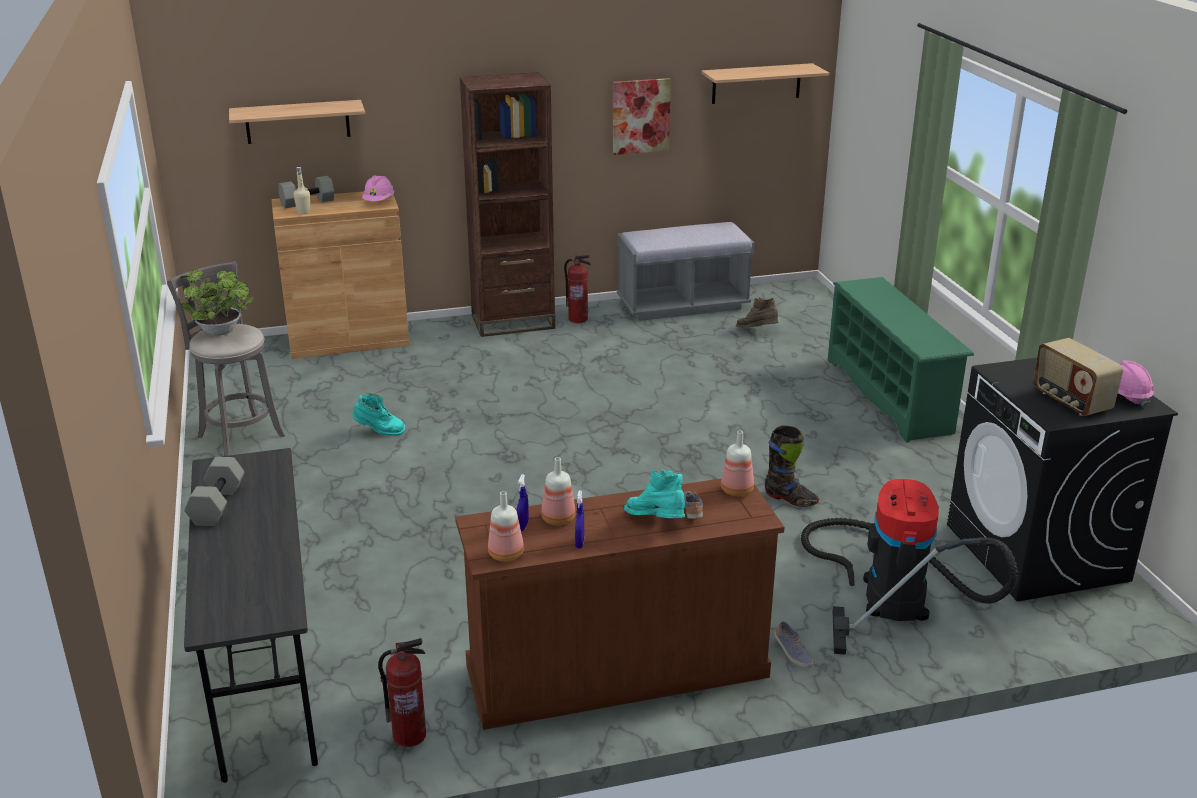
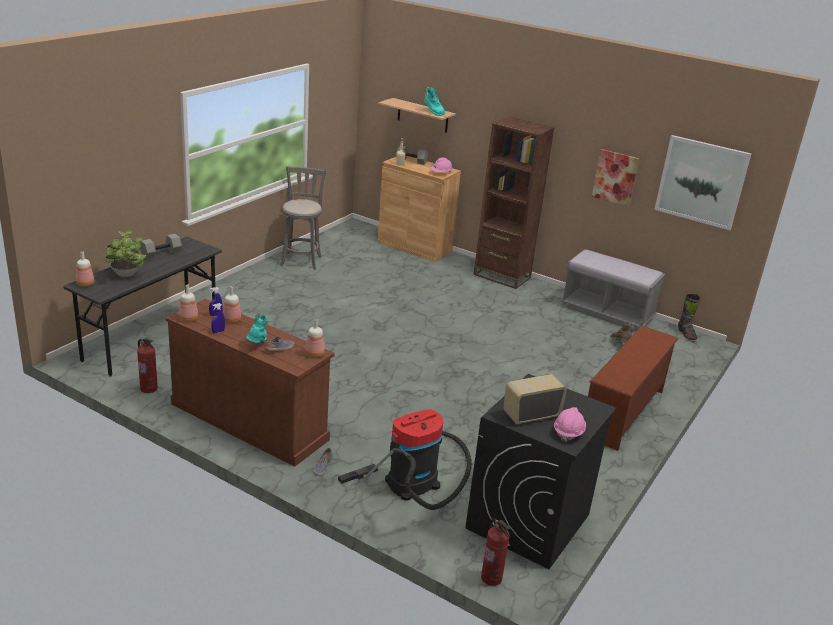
camera: 45 degrees right, 0 degrees up
(214, 620) = (84, 284): none -> bottle
(222, 332) = (302, 202): potted plant -> potted plant (126, 275)
(379, 432) = (351, 287): turquoise boot -> turquoise boot (433, 112)
(578, 319) = (536, 291): fire extinguisher -> fire extinguisher (492, 578)
(756, 83) = (701, 182): shelf -> picture
(790, 499) = (460, 418): black boot -> black boot (686, 334)
(890, 396) = (624, 413): green shoe rack -> brown shoe rack
(1070, 401) = (531, 415): radio -> radio turned 45 degrees clockwise

